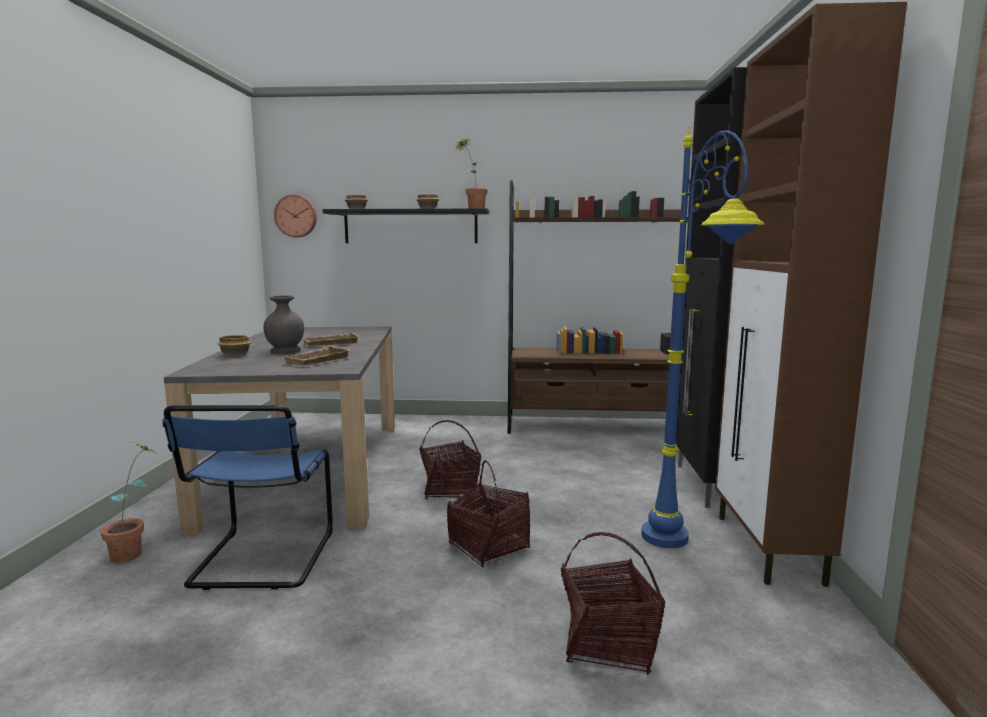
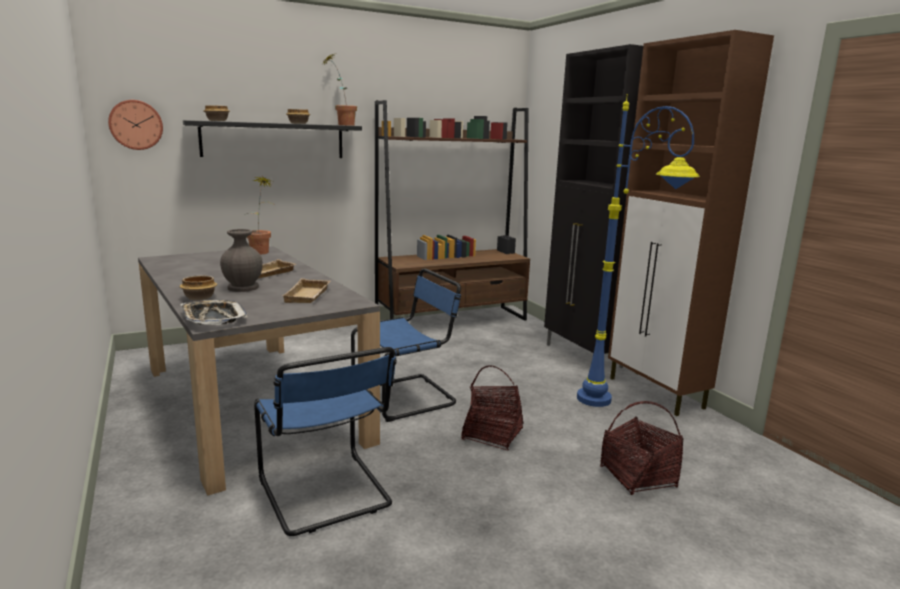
camera: 30 degrees left, 5 degrees up
(135, 552) = (182, 523): potted plant -> potted plant (262, 251)
(206, 368) = (213, 318): none -> tray
(450, 490) = (407, 397): basket -> blue chair

